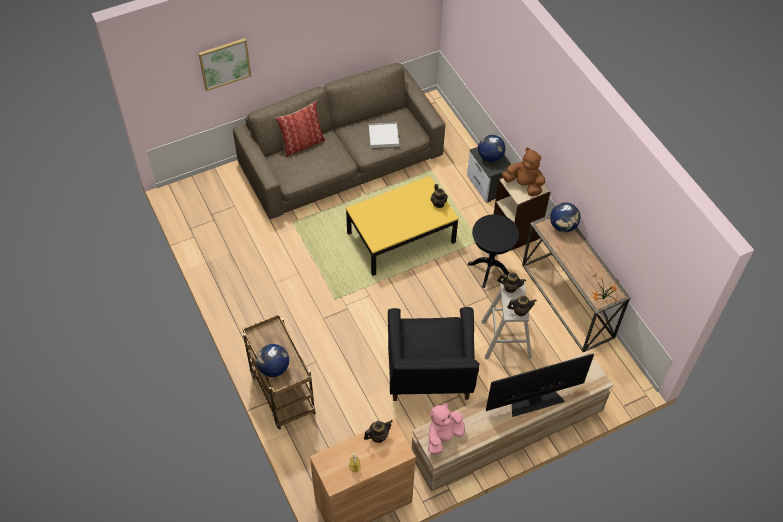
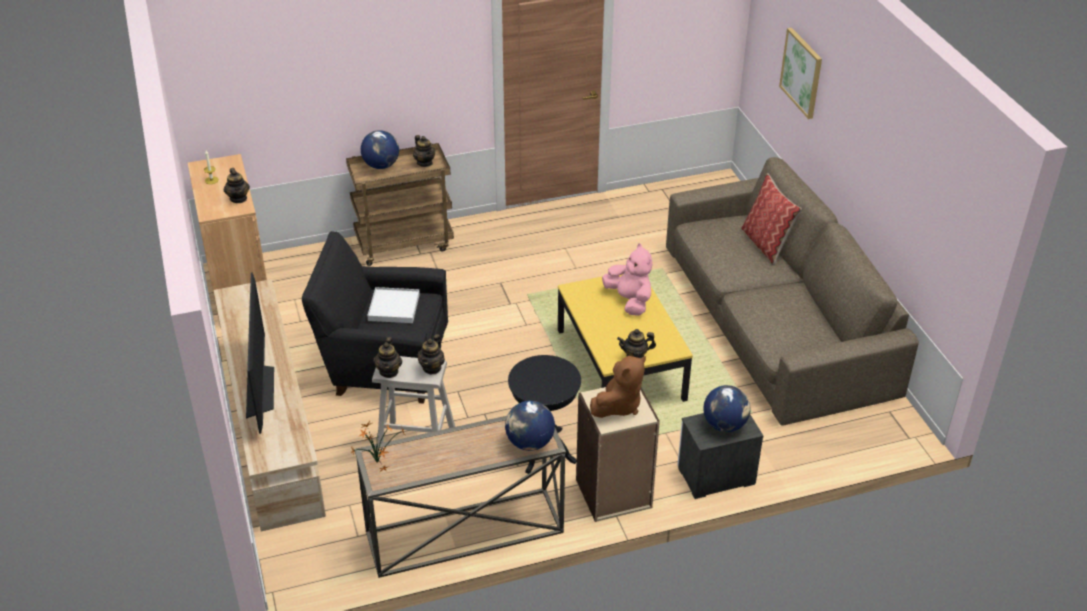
camera: 100 degrees right, 15 degrees down
(266, 337) = (424, 163): none -> teapot
(383, 136) = (776, 317): white tray -> white tray (394, 307)
(443, 437) = (249, 302): pink plush toy -> pink plush toy (629, 301)

